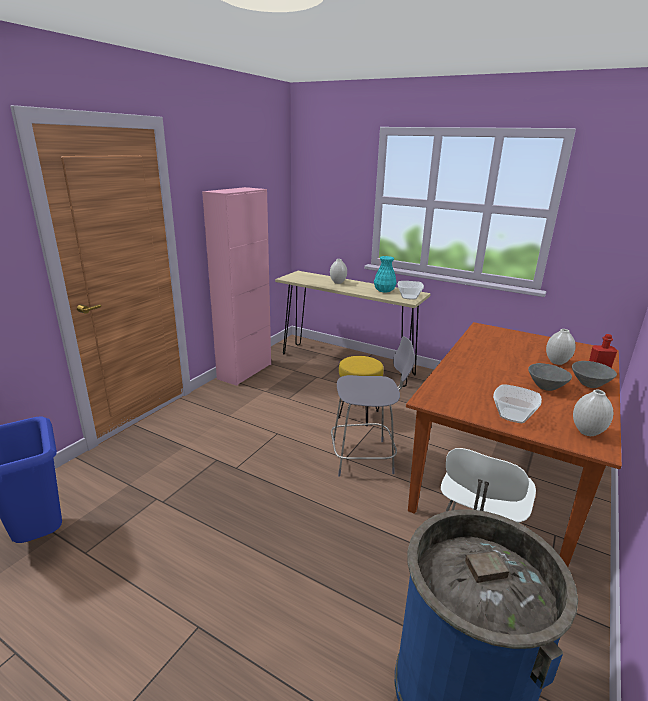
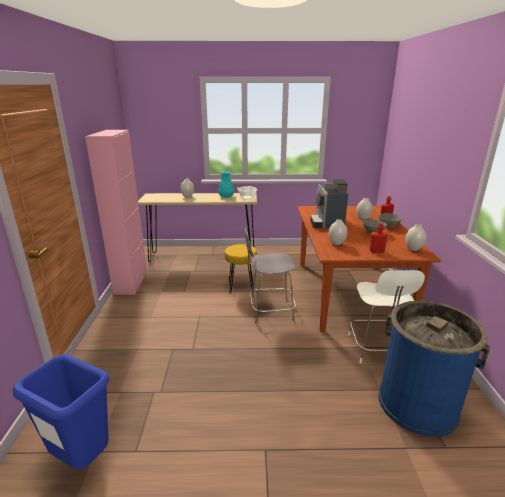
camera: 30 degrees left, 0 degrees up
(364, 457) = (269, 311): grey chair -> grey chair turned 150 degrees counterclockwise
(462, 387) = (336, 243): none -> white vase
(486, 355) = (327, 223): none -> coffee machine
(513, 416) = (376, 251): bowl -> red bottle

